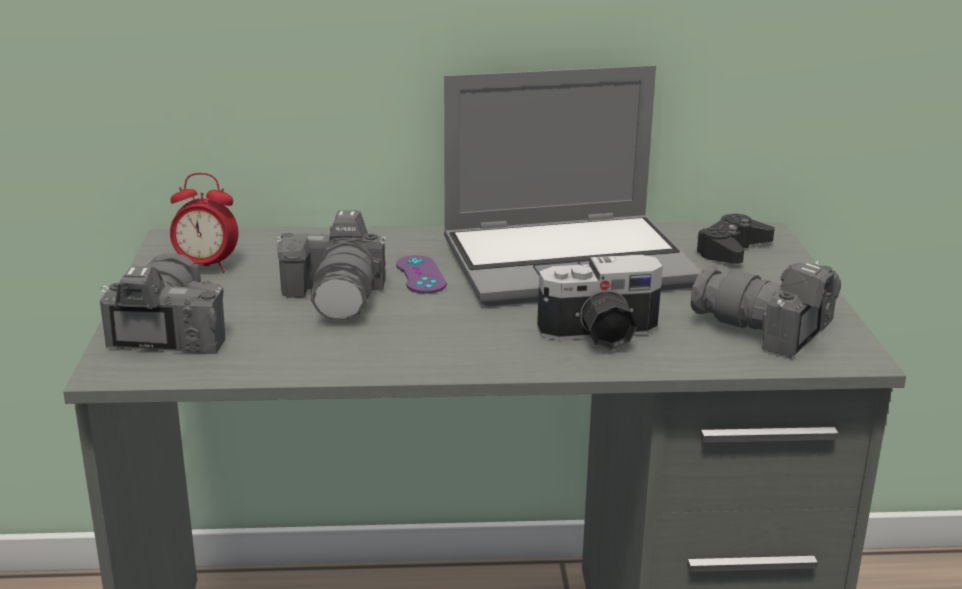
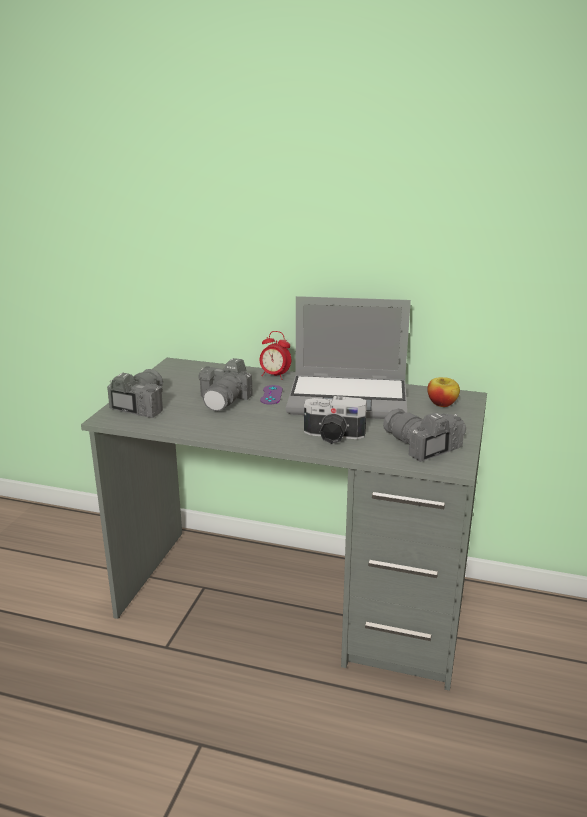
camera: 20 degrees right, 0 degrees up
(205, 267) = (177, 378): alarm clock -> alarm clock (275, 376)
(732, 250) = (442, 403): black game controller -> apple

